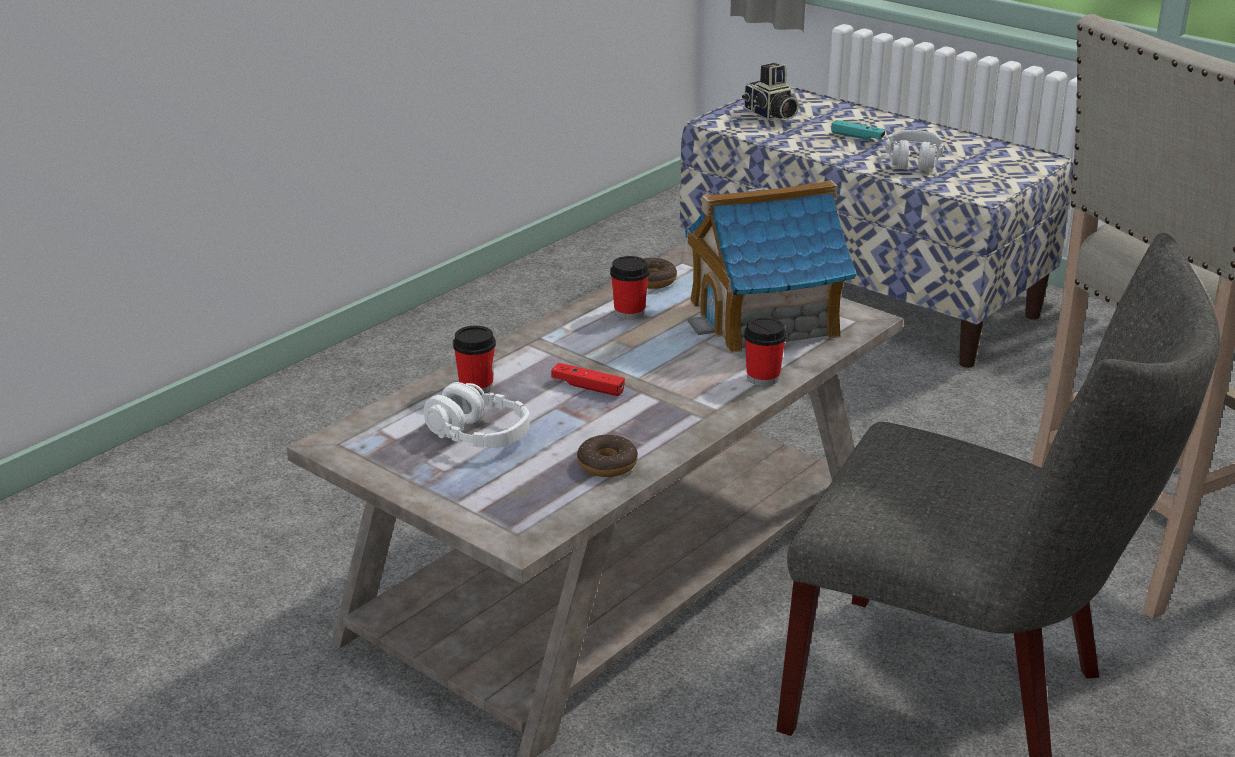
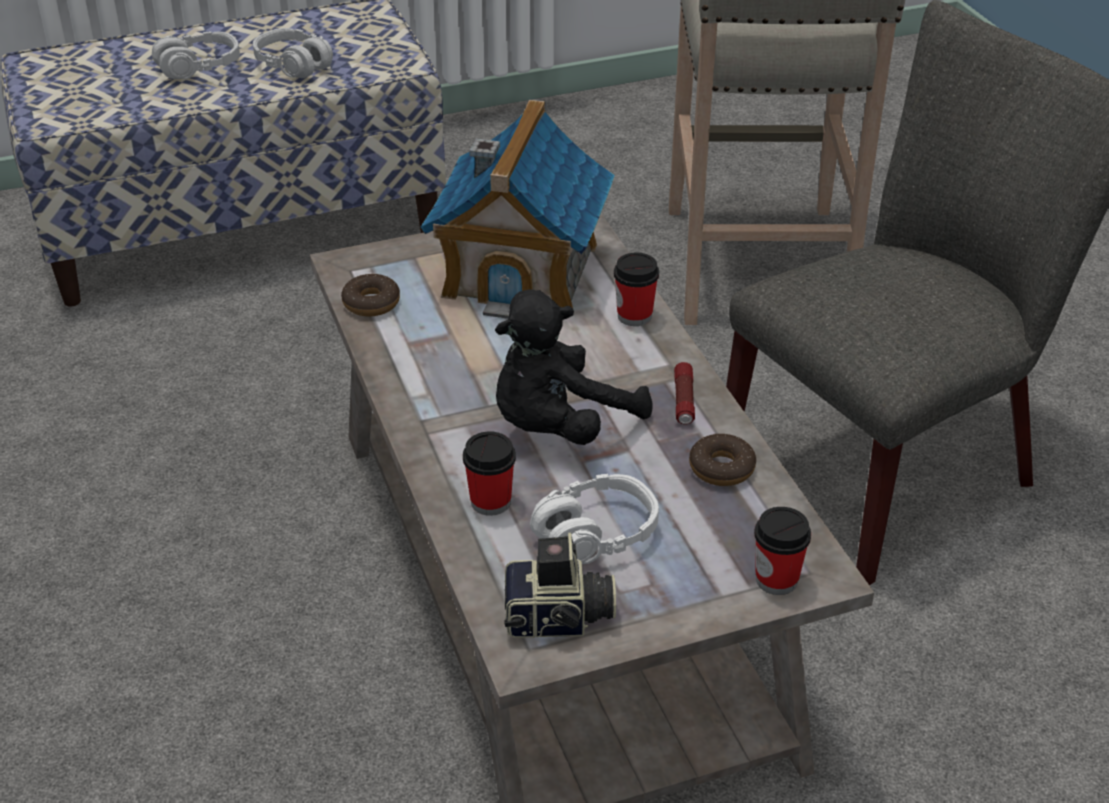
camera: 60 degrees left, 10 degrees up
(587, 387) = (559, 426): red game controller -> black plush toy
(629, 312) = (426, 343): cup -> cup (776, 579)
(675, 427) = (684, 401): none -> flashlight
(770, 114) = (76, 88): camera -> camera (559, 620)
(857, 136) = (199, 67): turquoise game controller -> grey headphones

